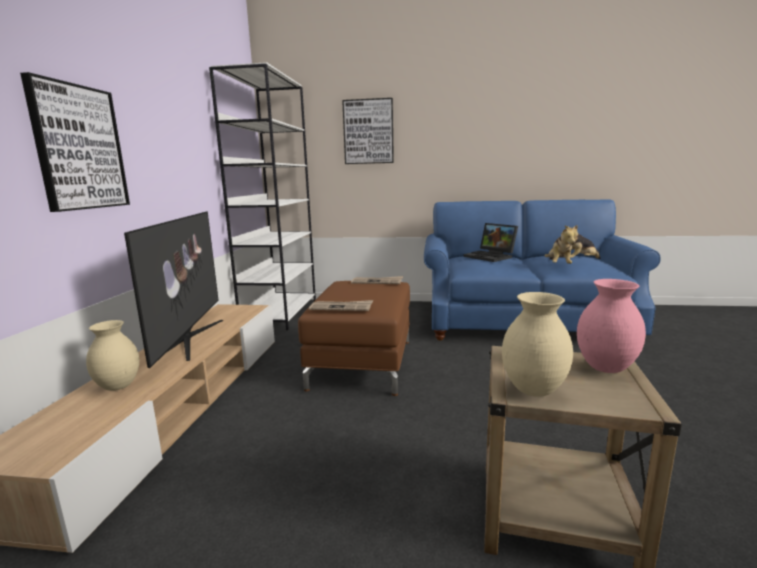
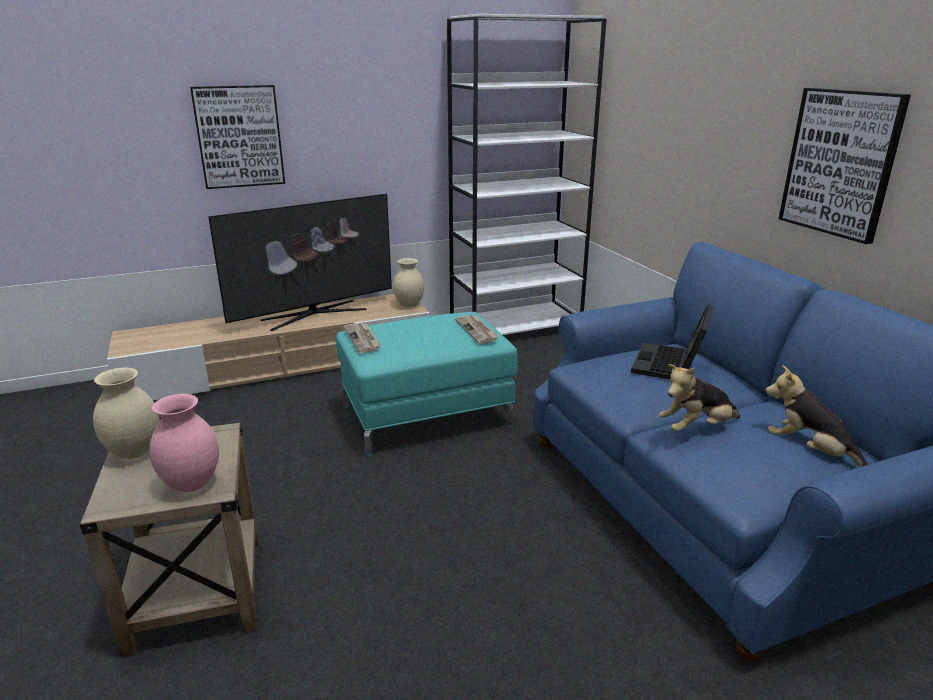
camera: 60 degrees right, 10 degrees up
(117, 387) = (216, 328): beige vase -> beige vase (408, 305)
(361, 363) = (426, 415): brown ottoman -> turquoise ottoman
(368, 132) = (665, 97): picture -> picture (840, 163)

